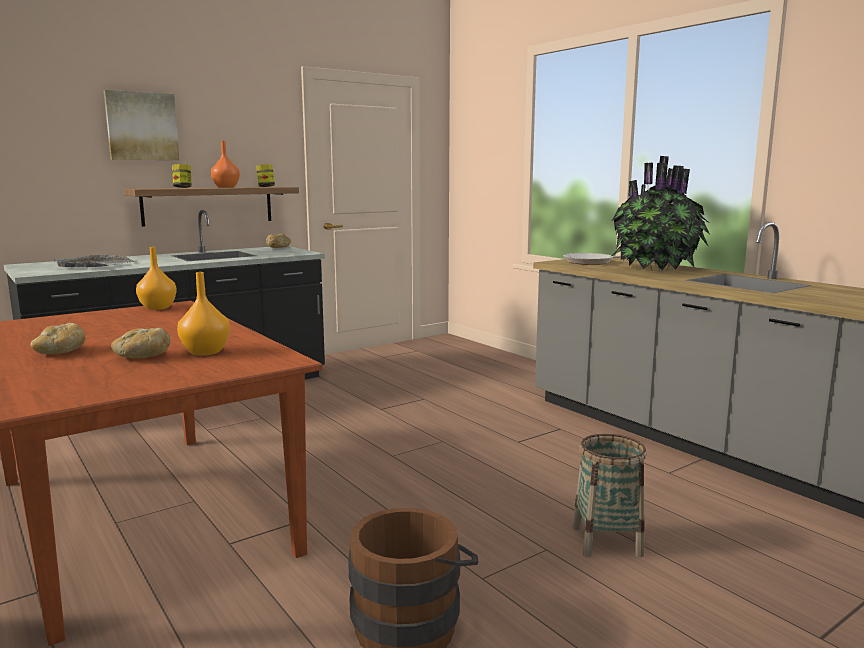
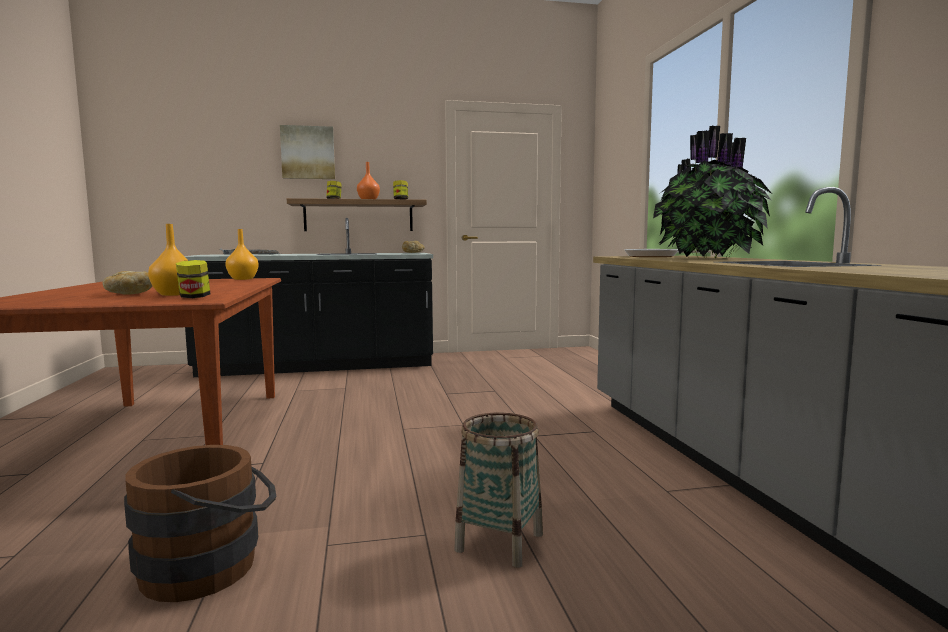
camera: 25 degrees right, 5 degrees down
(61, 352) = (96, 290): bread -> none
(254, 356) = (194, 297): none -> jar

